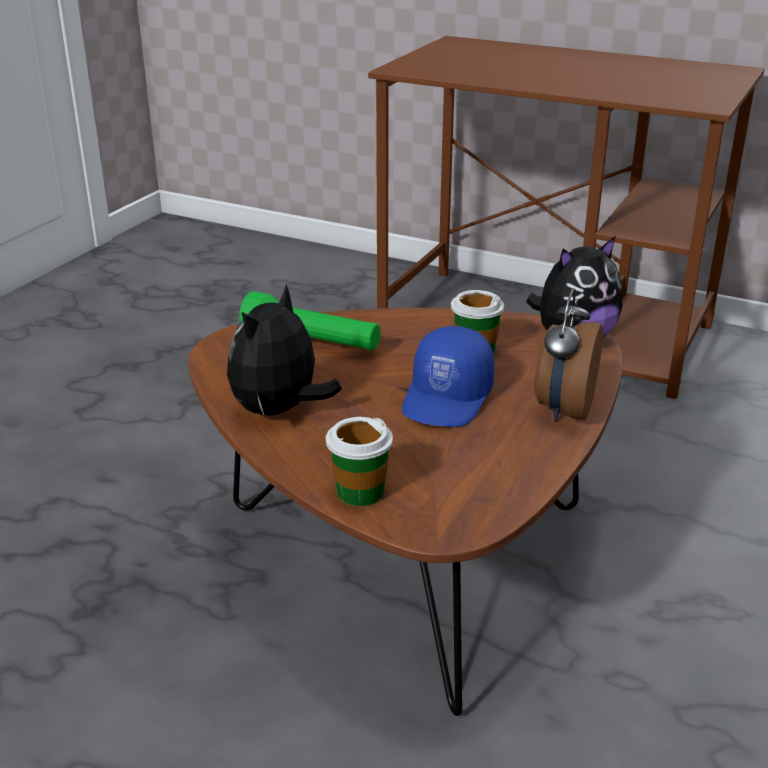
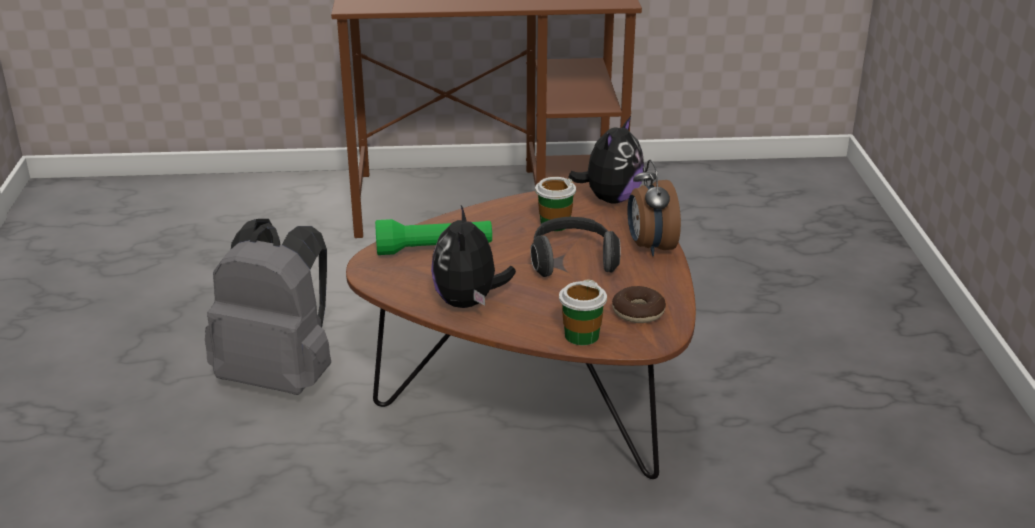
camera: 30 degrees left, 0 degrees up
(181, 445) = (281, 376): none -> grey backpack
(448, 398) = (572, 261): blue cap -> headphones
(461, 486) = (638, 312): none -> donut

